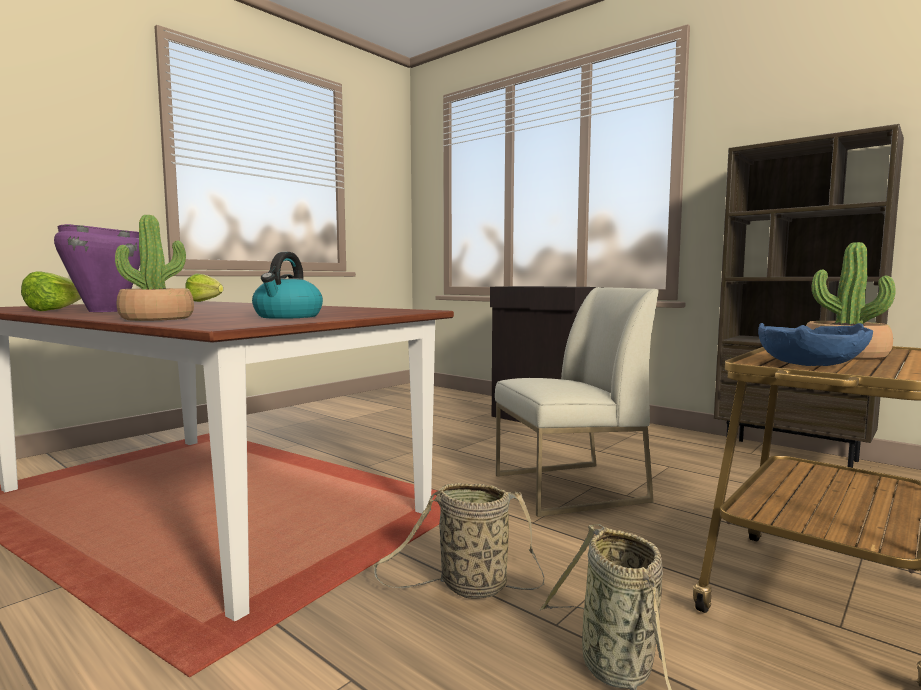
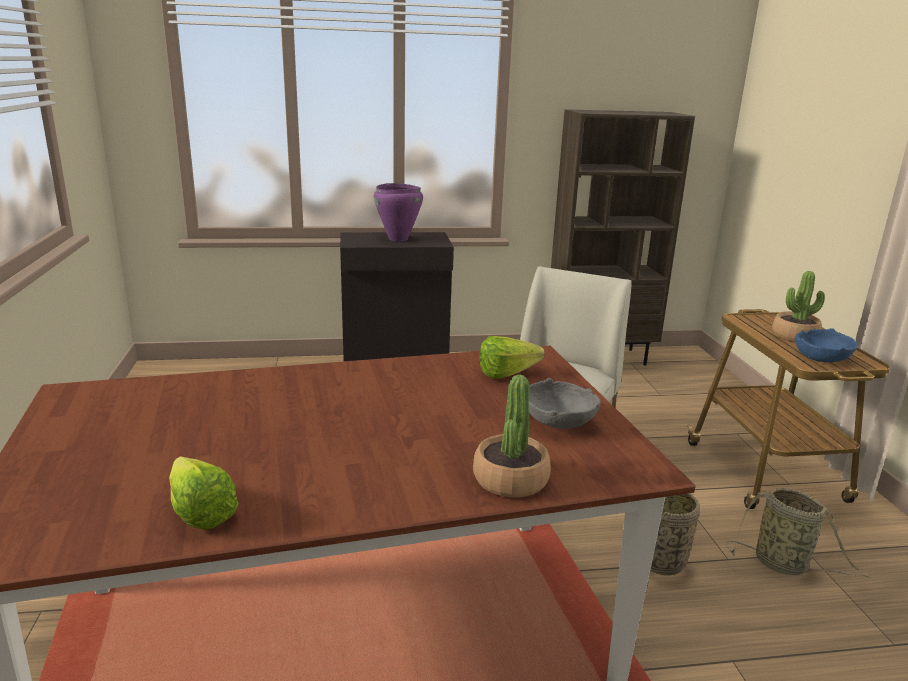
camera: 50 degrees left, 15 degrees up
(105, 311) = (298, 485): purple cooking pot -> purple cooking pot (398, 239)
(207, 302) = (147, 387): lettuce -> lettuce (512, 374)
(288, 316) = (559, 421): kettle -> grey bowl

